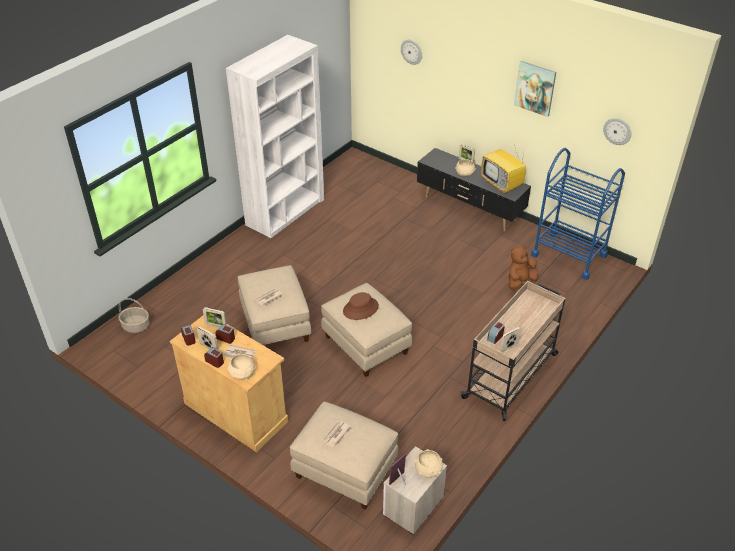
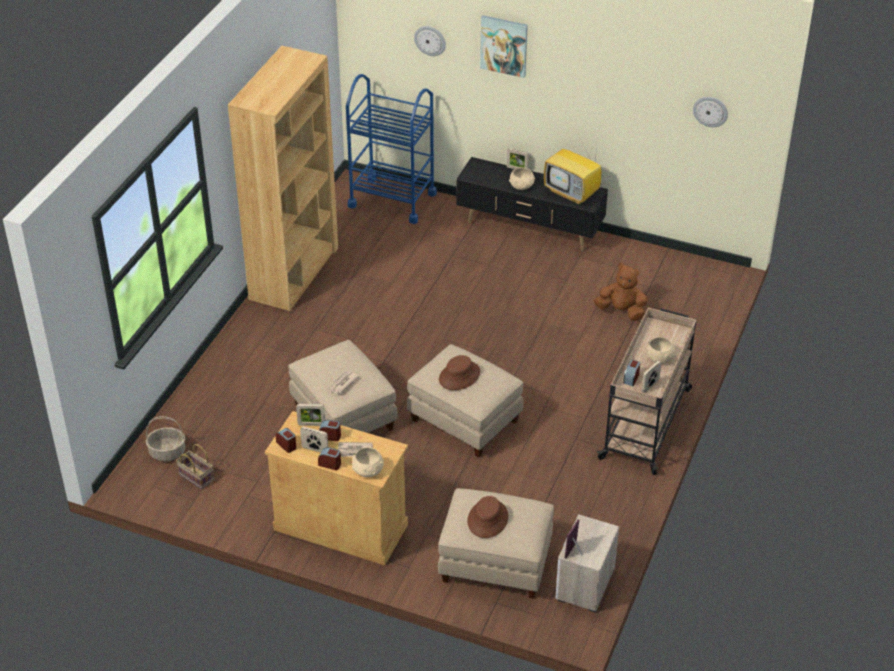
camera: 15 degrees left, 0 degrees up
(147, 349) = (195, 477): none -> basket
(285, 212) = (294, 273): white bookcase -> brown bookcase
(335, 434) = (488, 519): newspaper -> brown hat
(428, 469) = (601, 535): beige bowl -> beige bowl (659, 358)
(520, 281) = (621, 311): brown plush toy -> brown plush toy turned 75 degrees clockwise
(535, 88) = (602, 71): picture -> picture (504, 45)
(569, 255) = (669, 268): blue cart -> blue cart (392, 200)

